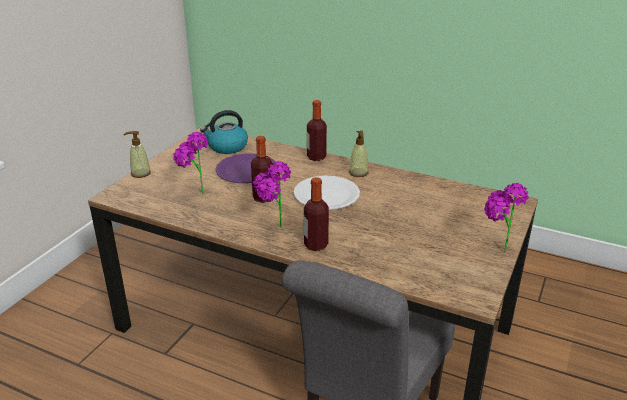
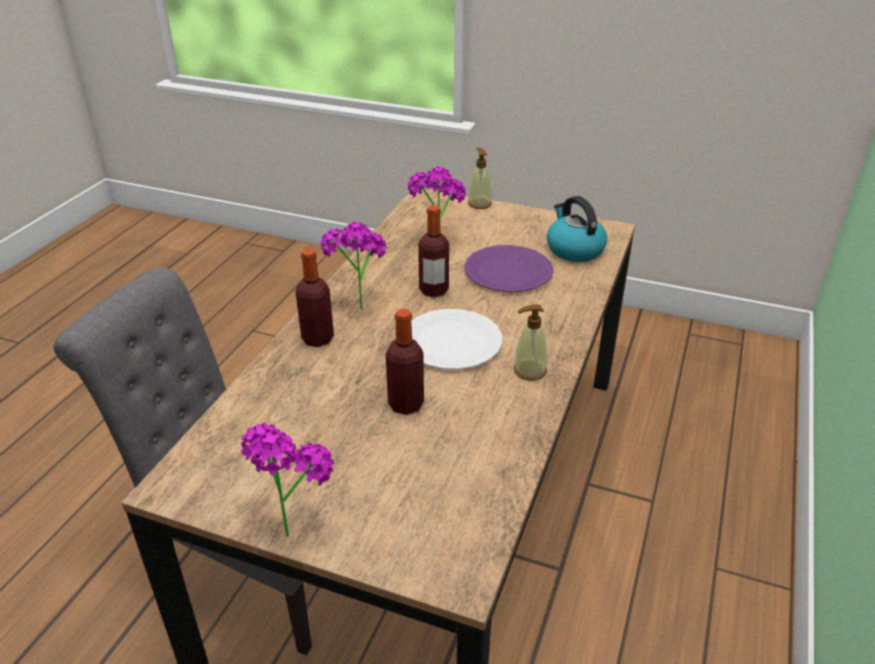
camera: 85 degrees right, 5 degrees up
(316, 157) = (571, 327): bottle -> bottle (406, 404)

